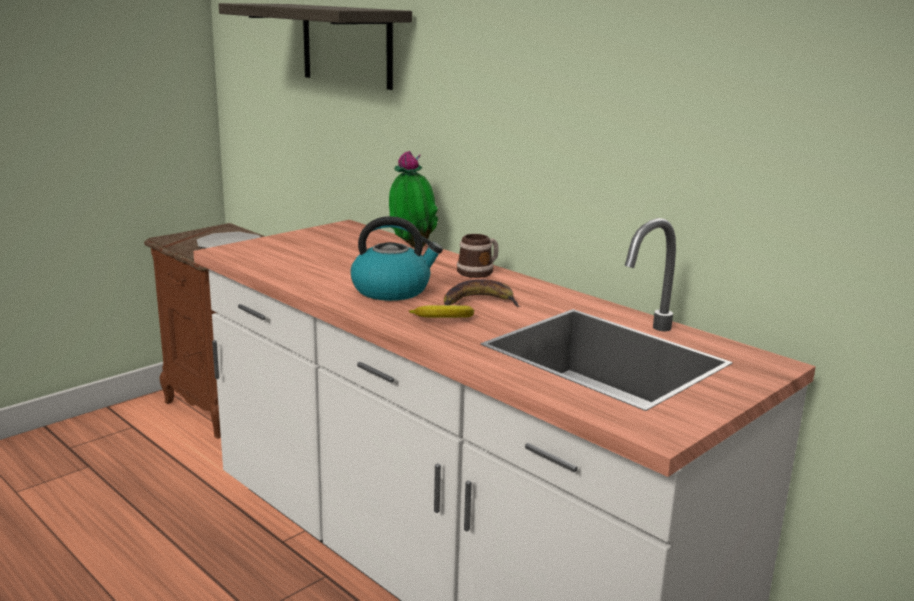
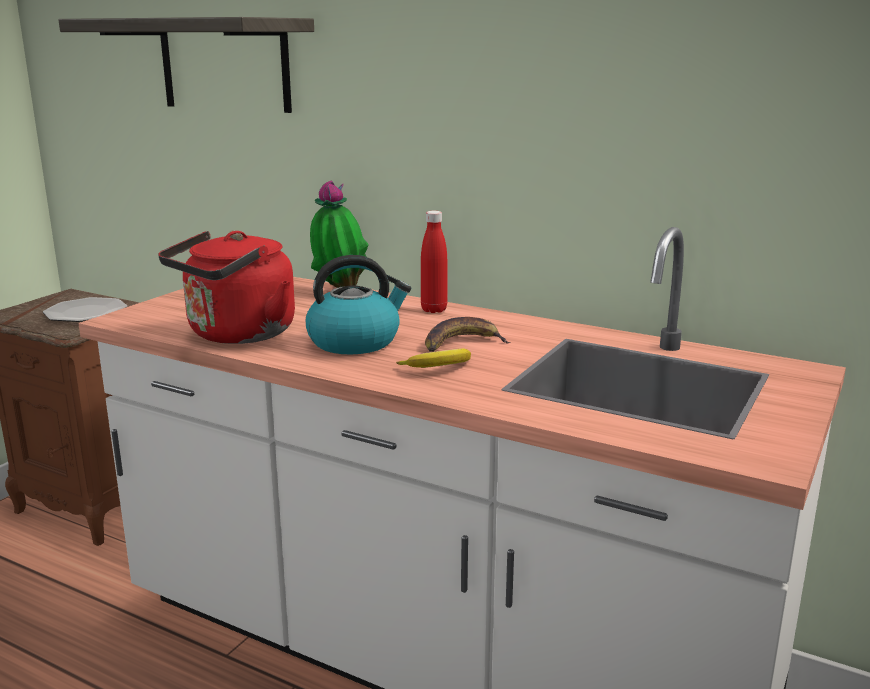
camera: 15 degrees left, 0 degrees up
(303, 274) = (237, 335): none -> red kettle
(479, 271) = (434, 310): mug -> red bottle

